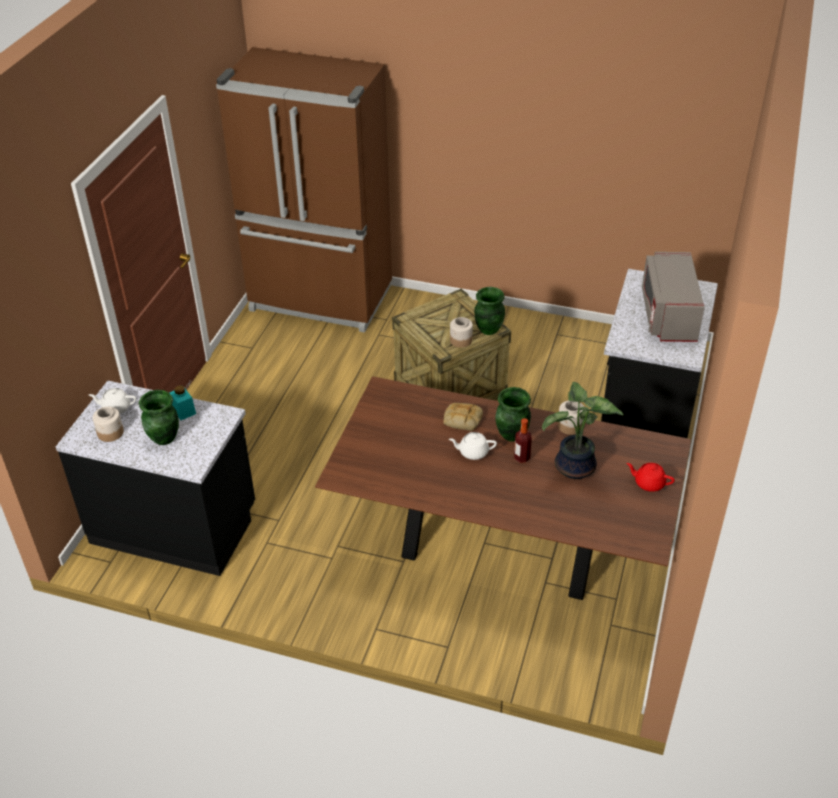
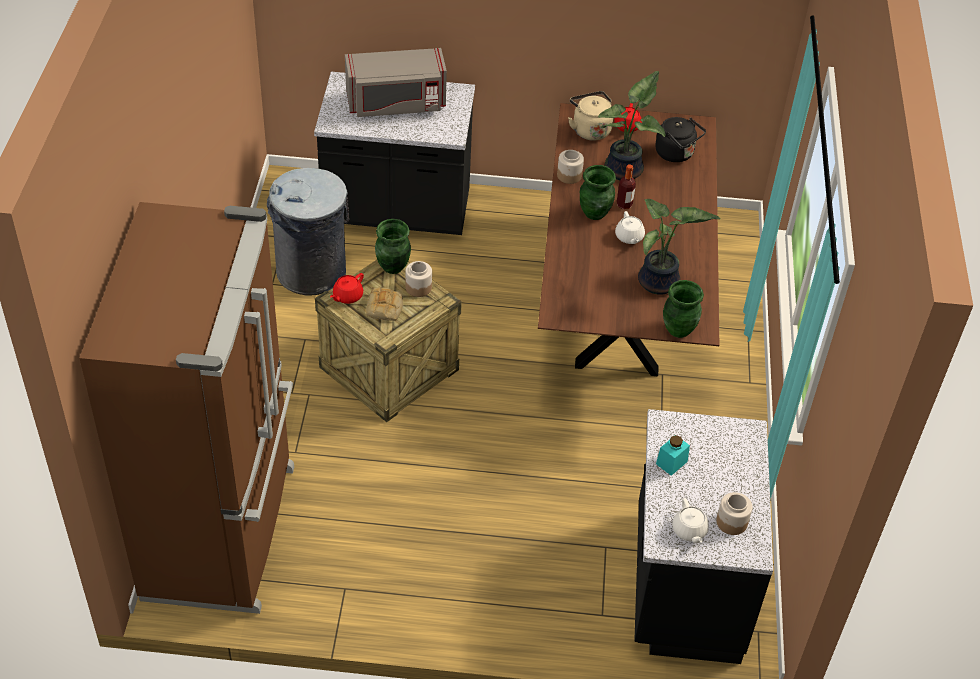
camera: 105 degrees left, 5 degrees up
(164, 438) = (720, 468): green vase -> green vase (679, 329)
(404, 461) = (659, 284): none -> potted plant
(459, 303) = (347, 296): none -> red teapot
(462, 419) = (585, 249): bread -> bread (385, 308)
(568, 356) = (312, 272): none -> grey trash can
(599, 514) = (676, 154): none -> black kettle
(644, 453) = (590, 129): none -> beige kettle

